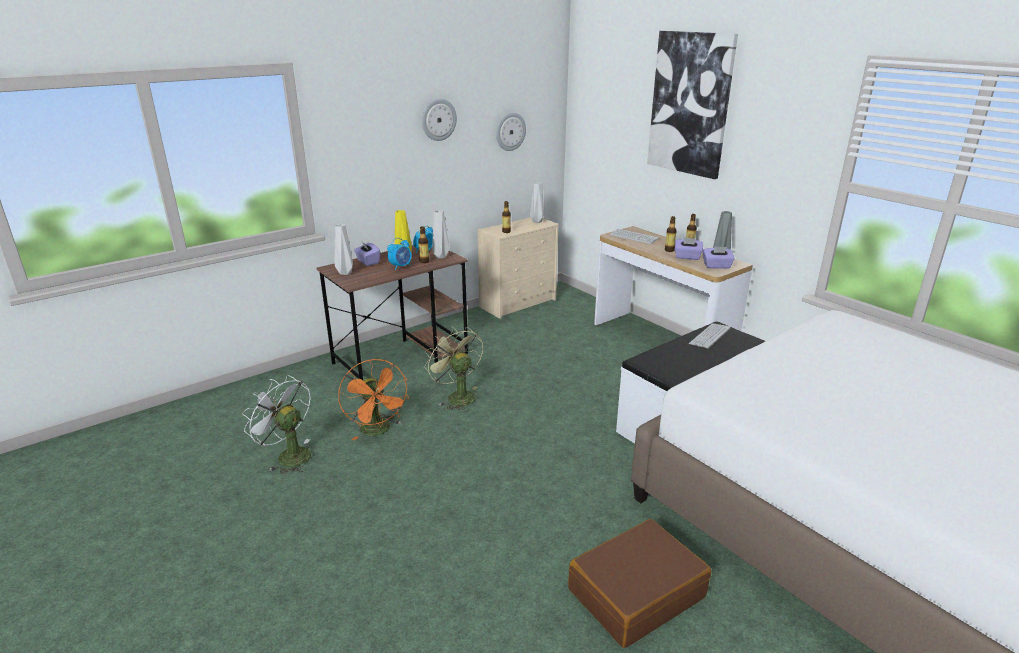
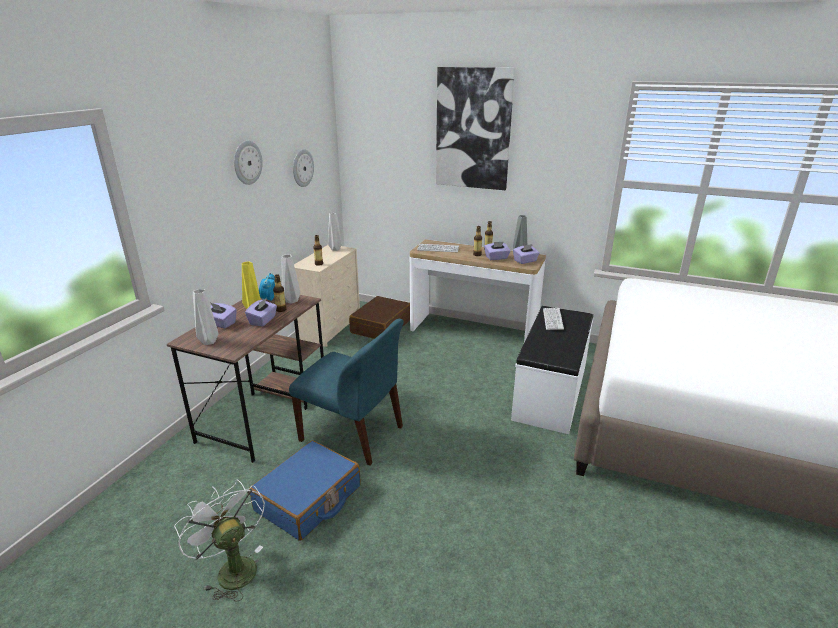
camera: 30 degrees left, 0 degrees up
(288, 455) = (232, 568): white fan -> white fan turned 45 degrees clockwise
(378, 431) = (308, 499): orange fan -> blue suitcase
(401, 266) = (263, 320): alarm clock -> purple tissue box
(457, 396) = (354, 434): green fan -> blue chair
(636, 593) = (651, 557): brown suitcase -> brown suitcase (381, 326)

